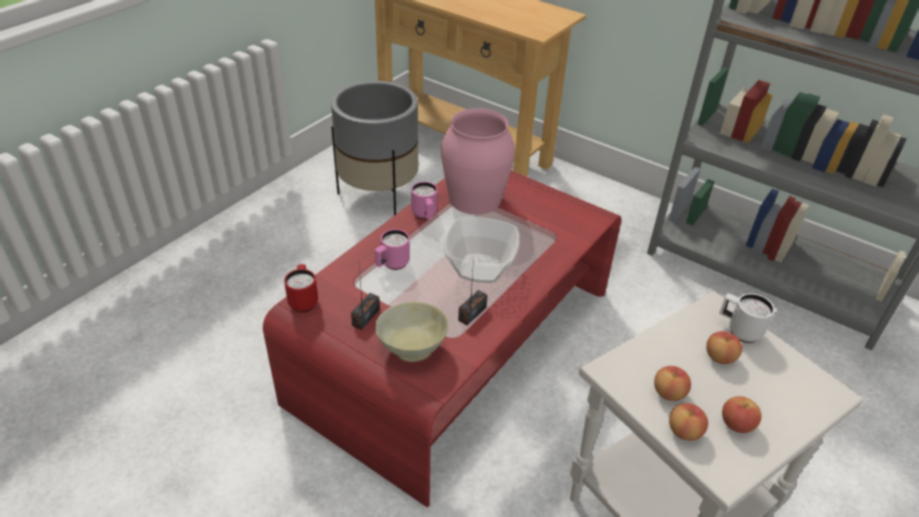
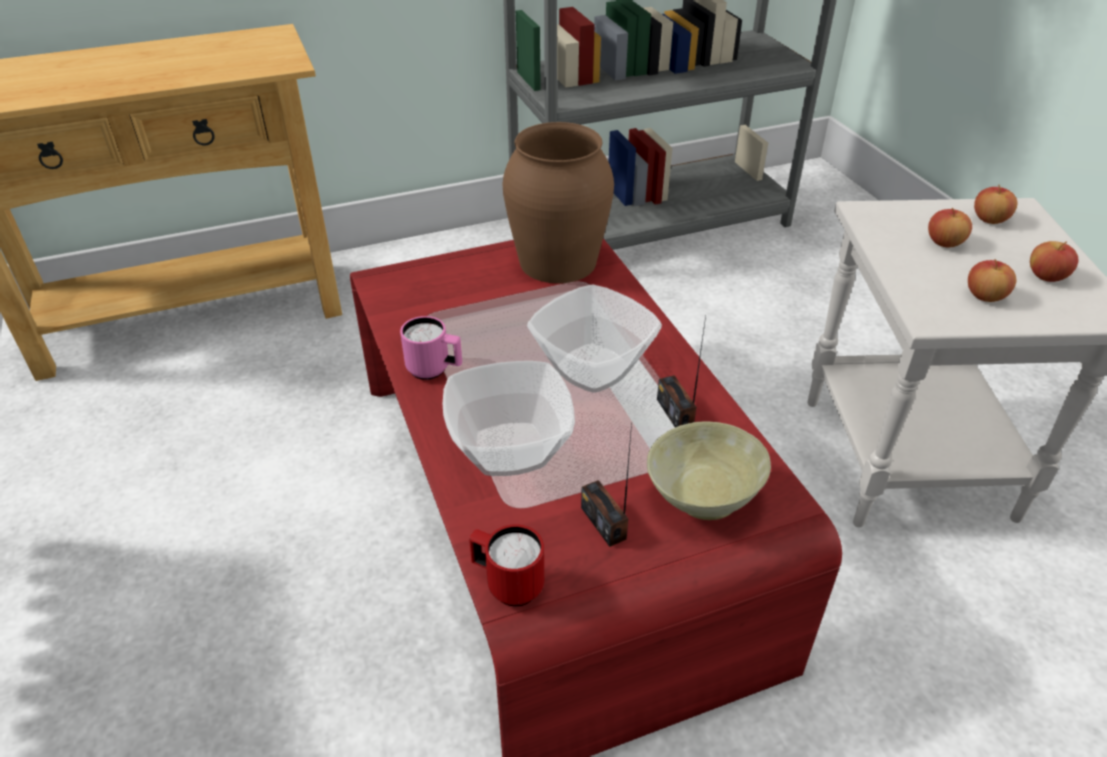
camera: 55 degrees left, 0 degrees up
(379, 196) = (178, 450): grey planter -> none
(392, 265) = (511, 448): pink mug -> bowl
(475, 199) = (446, 311): pink vase -> none
(562, 217) = (556, 261): none -> brown vase
(684, 432) = (1047, 312): apple -> apple (989, 219)
(738, 330) = (909, 215): white mug -> none

